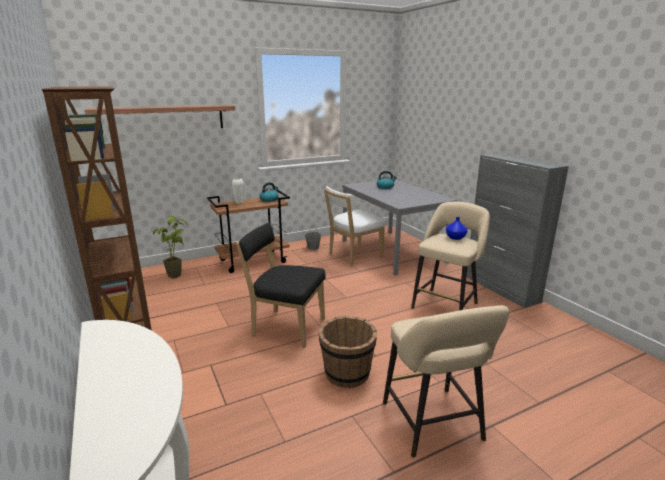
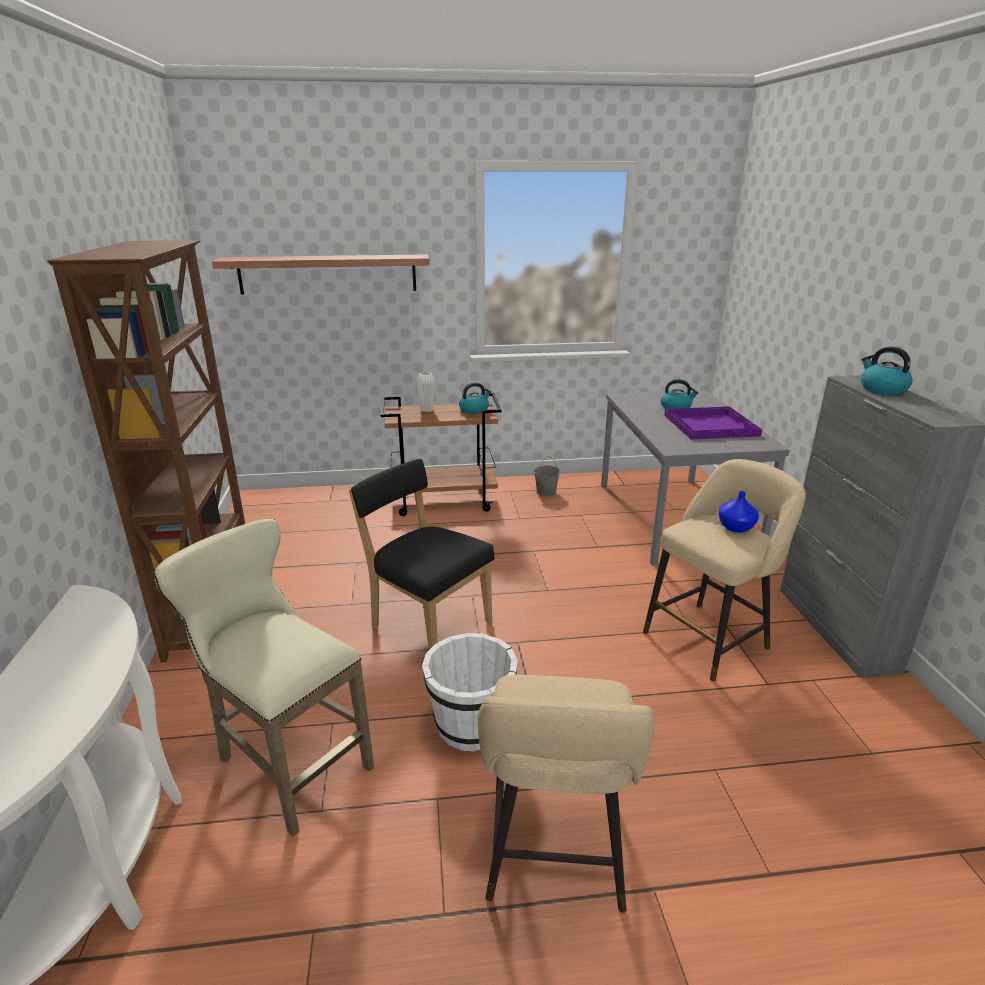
camera: 20 degrees right, 5 degrees up
(179, 275) = (332, 507): potted plant -> none
(244, 421) = (287, 761): none -> beige stool
(347, 374) = (471, 725): brown bucket -> white bucket
(353, 256) = (602, 517): white chair -> none
(410, 193) = (711, 425): none -> purple tray
(510, 157) = (882, 389): none -> kettle

